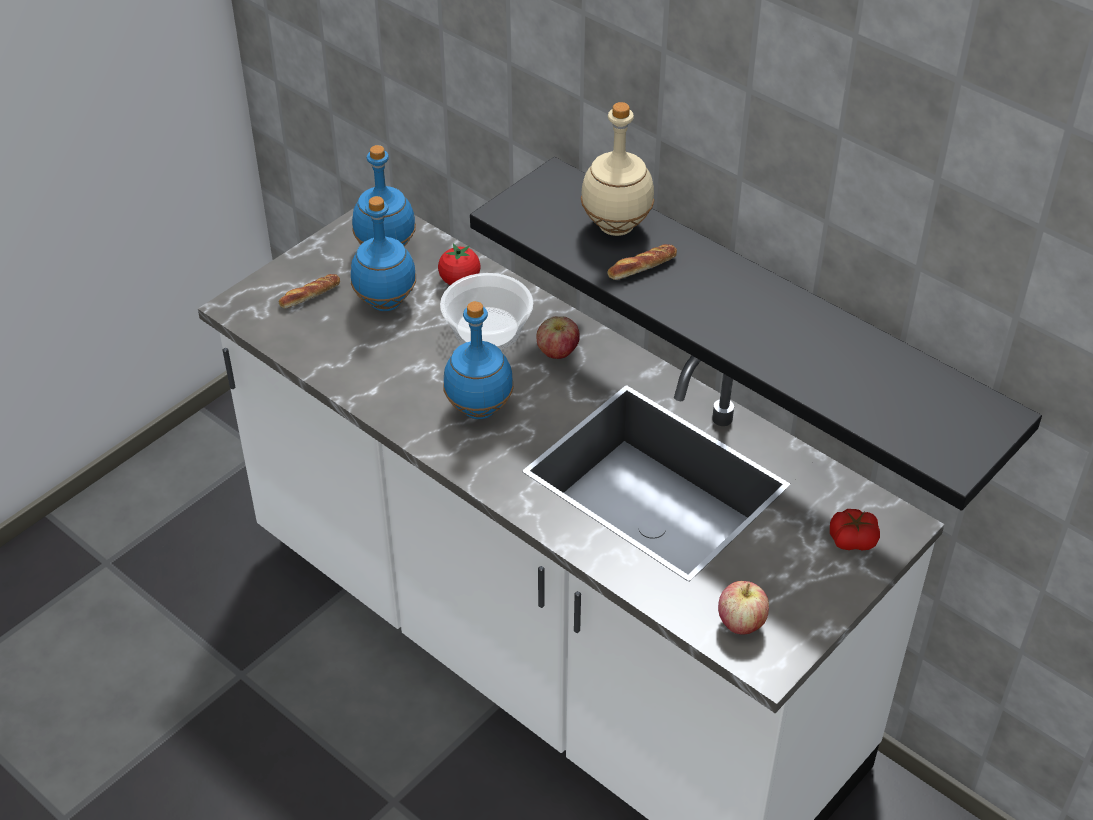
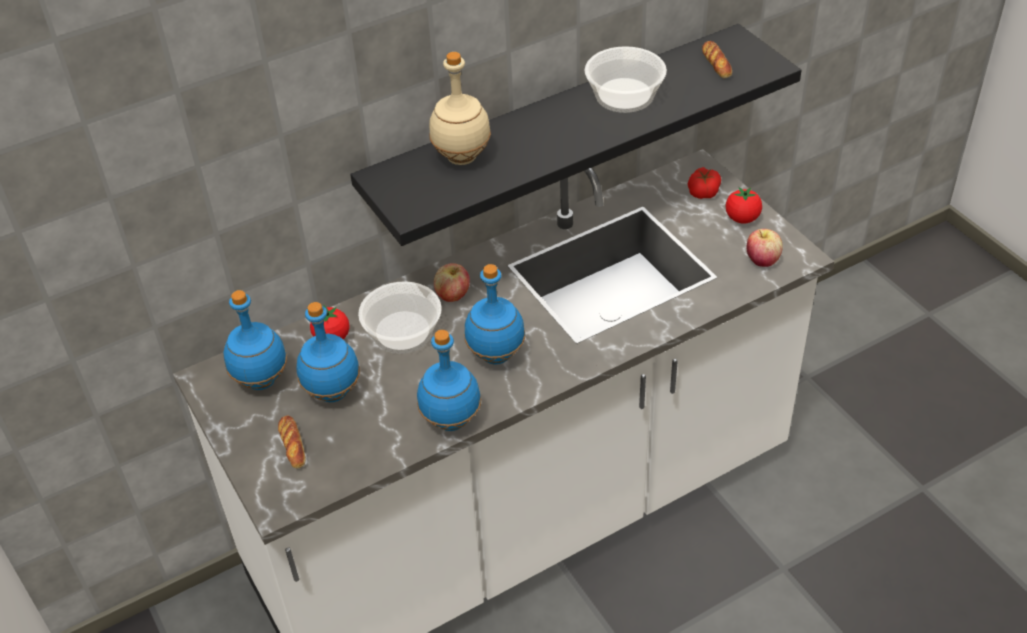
camera: 70 degrees left, 0 degrees up
(373, 398) = (451, 421): none -> blue bottle
(642, 267) = (517, 154): bread -> bread (716, 63)
(803, 332) = (623, 95): none -> bowl
(816, 589) = (742, 218): none -> tomato

